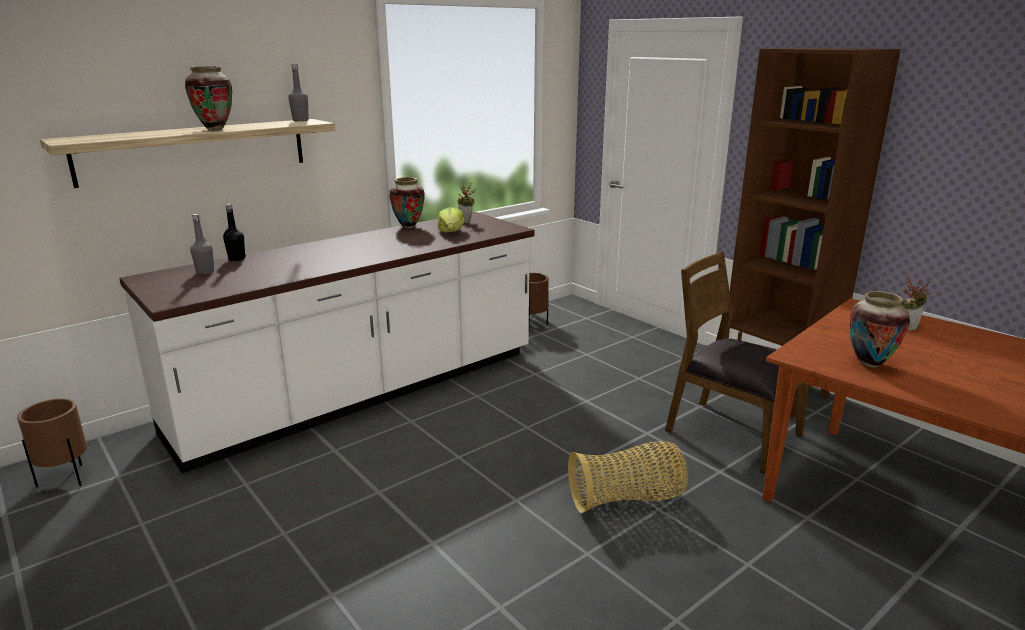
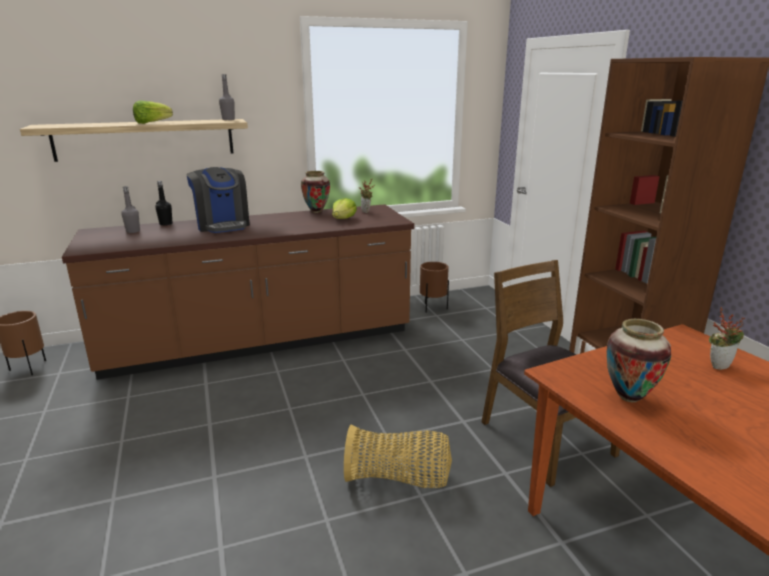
camera: 20 degrees right, 0 degrees up
(215, 129) = (152, 123): vase -> lettuce
(314, 253) = (222, 225): none -> coffee machine
(362, 393) = (260, 342): white counter -> brown counter

